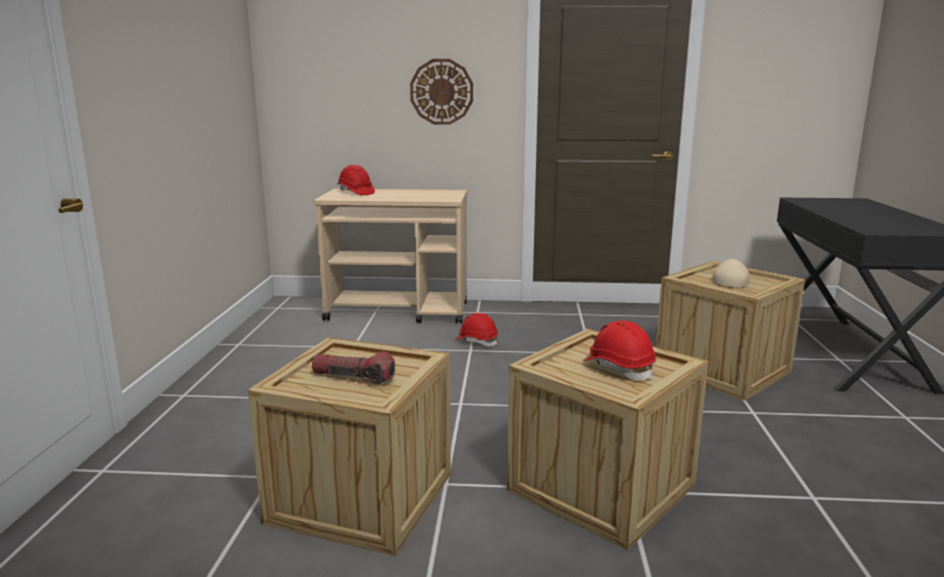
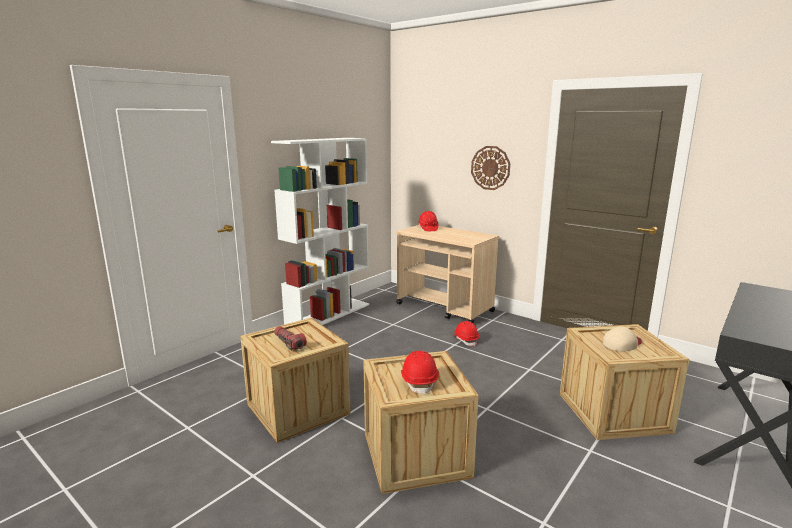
camera: 35 degrees right, 0 degrees up
(230, 359) = (329, 315): none -> white bookcase

